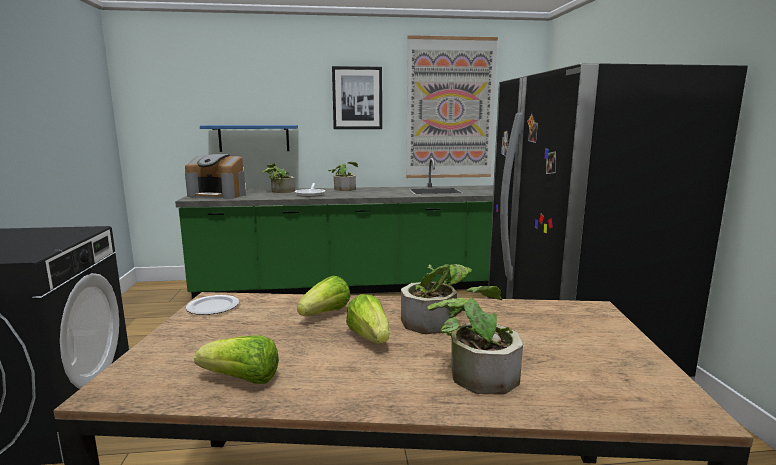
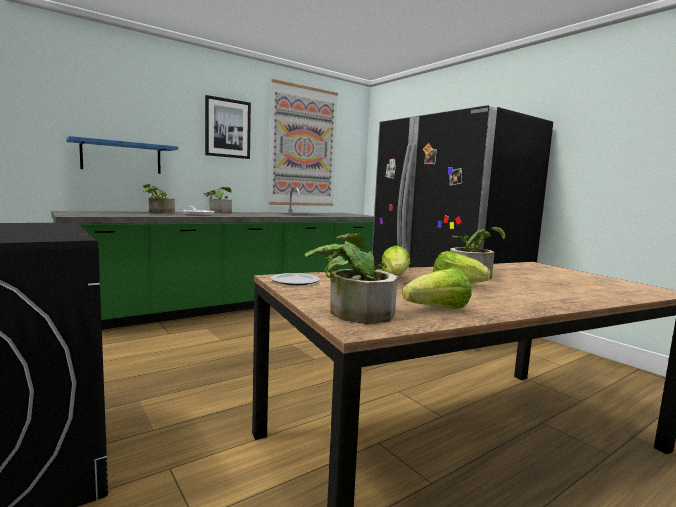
camera: 30 degrees left, 5 degrees down
(218, 195) = (95, 213): coffee machine -> none
(475, 372) = (552, 290): potted plant -> potted plant (352, 313)

